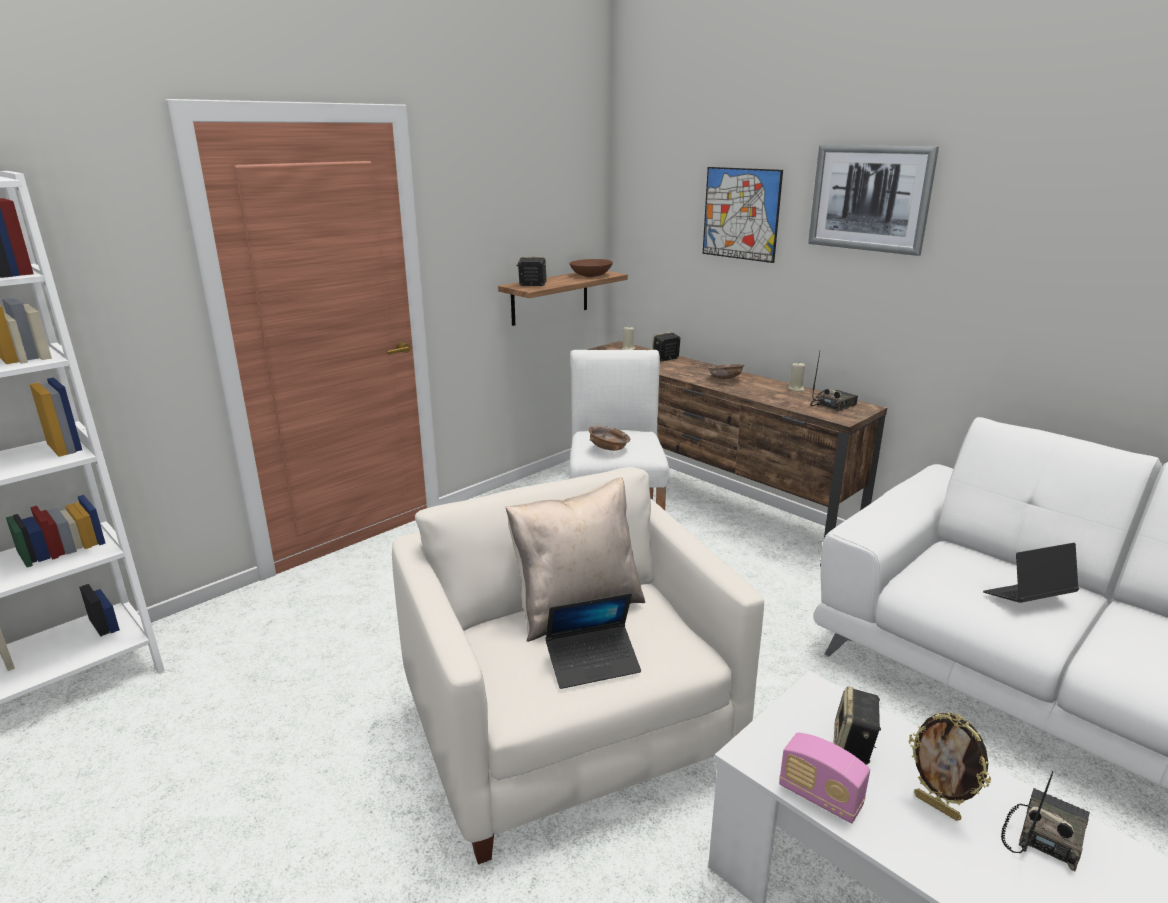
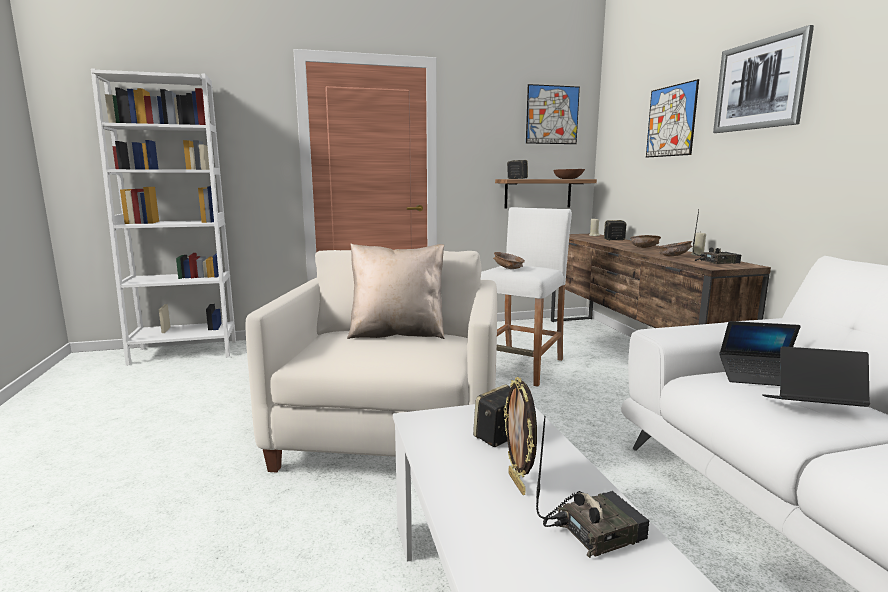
camera: 30 degrees right, 10 degrees down
(561, 183) = (552, 115): none -> picture
(593, 663) = (369, 353): laptop -> laptop (758, 377)
(778, 397) = (674, 256): none -> brown bowl
(820, 797) = (431, 450): radio -> none

